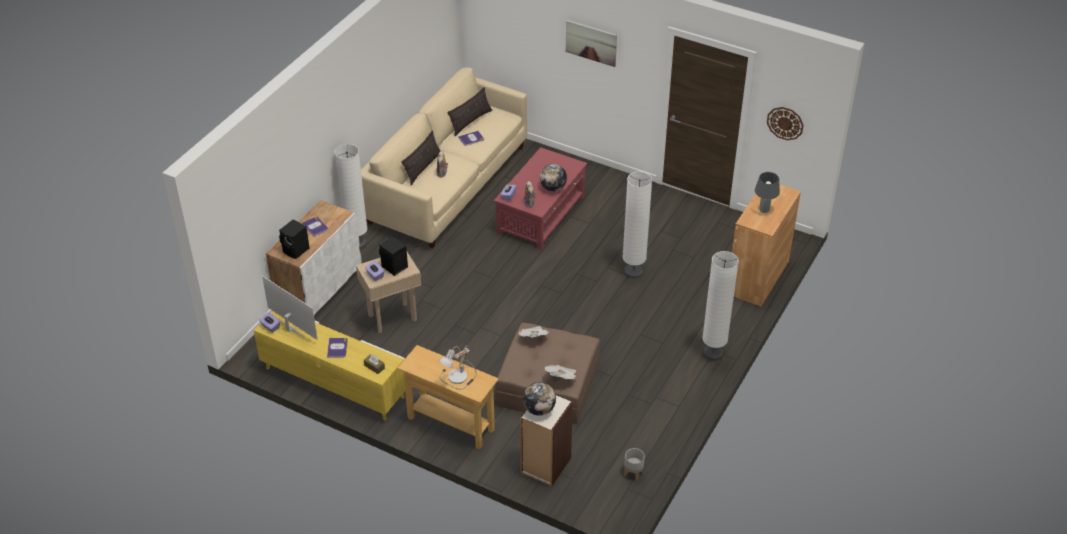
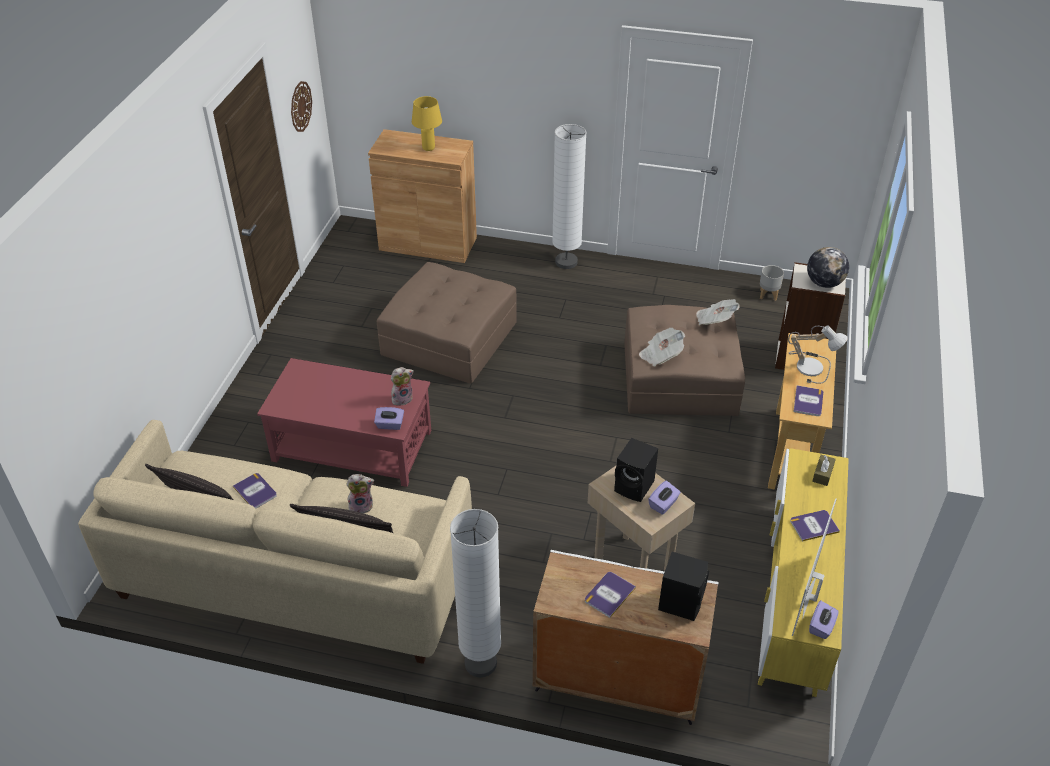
camera: 105 degrees left, 0 degrees up
(425, 364) = (808, 401): none -> book
(553, 188) = (359, 381): globe -> none
(591, 43) = (158, 241): picture -> none
(633, 272) = (450, 338): white floor lamp -> brown ottoman
(764, 210) = (428, 148): grey table lamp -> yellow table lamp

